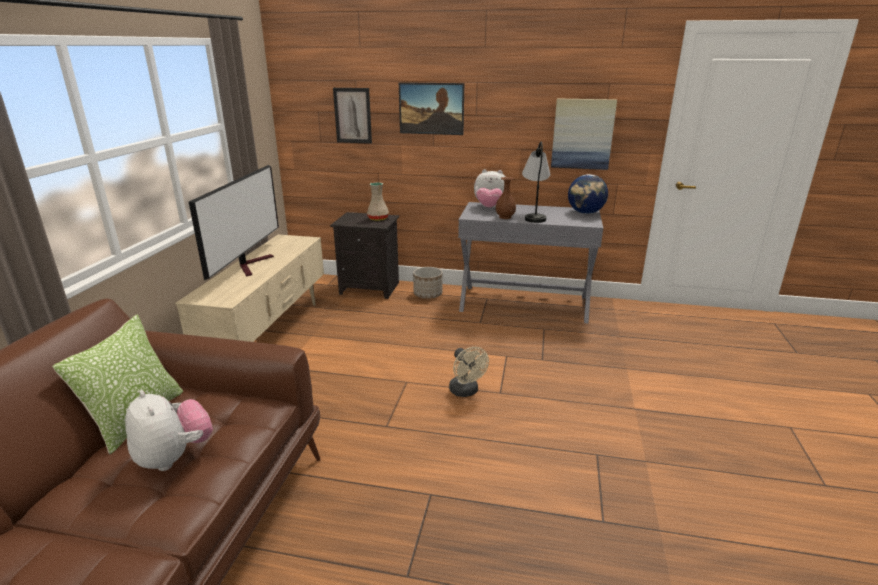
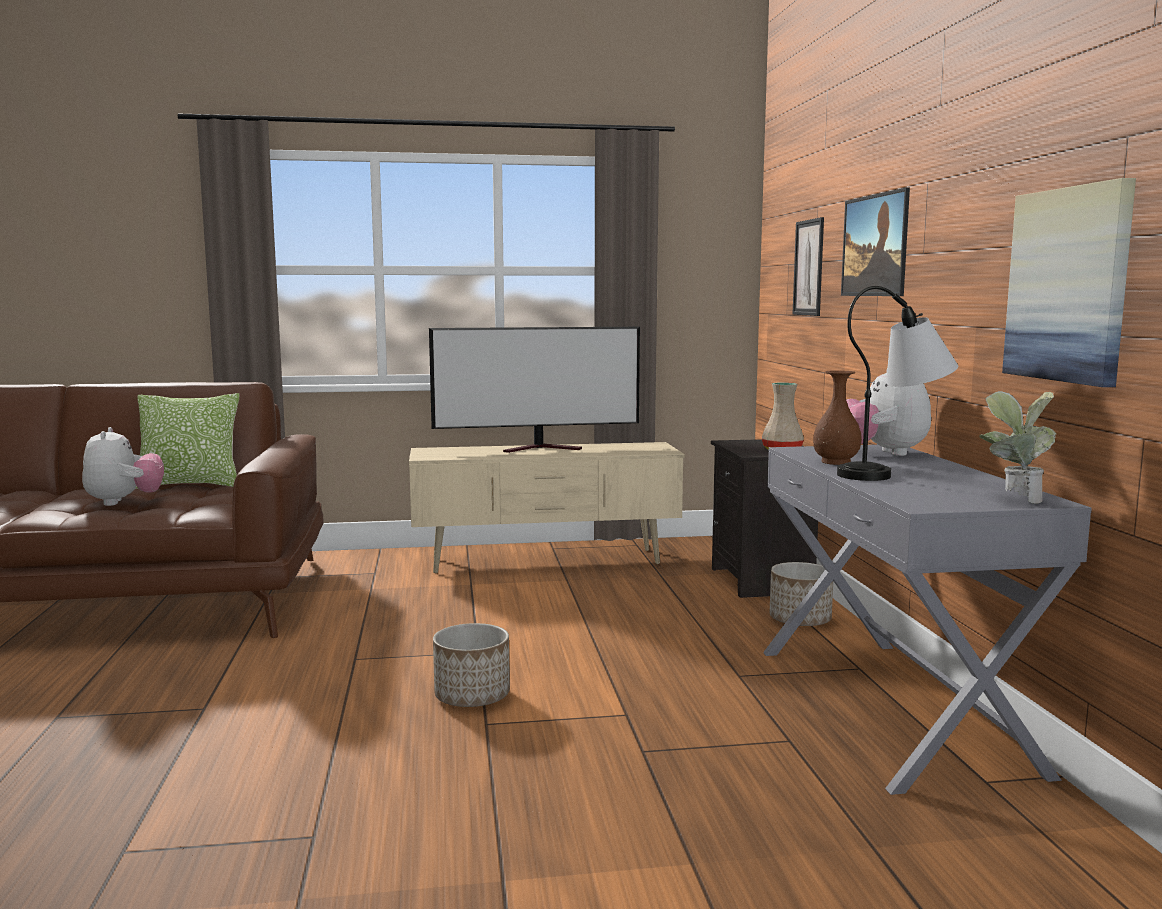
camera: 70 degrees right, 15 degrees down
(174, 457) = (124, 502): plush toy -> plush toy turned 45 degrees counterclockwise
(466, 392) = (473, 696): beige fan -> planter
(585, 213) = (1013, 499): globe -> potted plant

